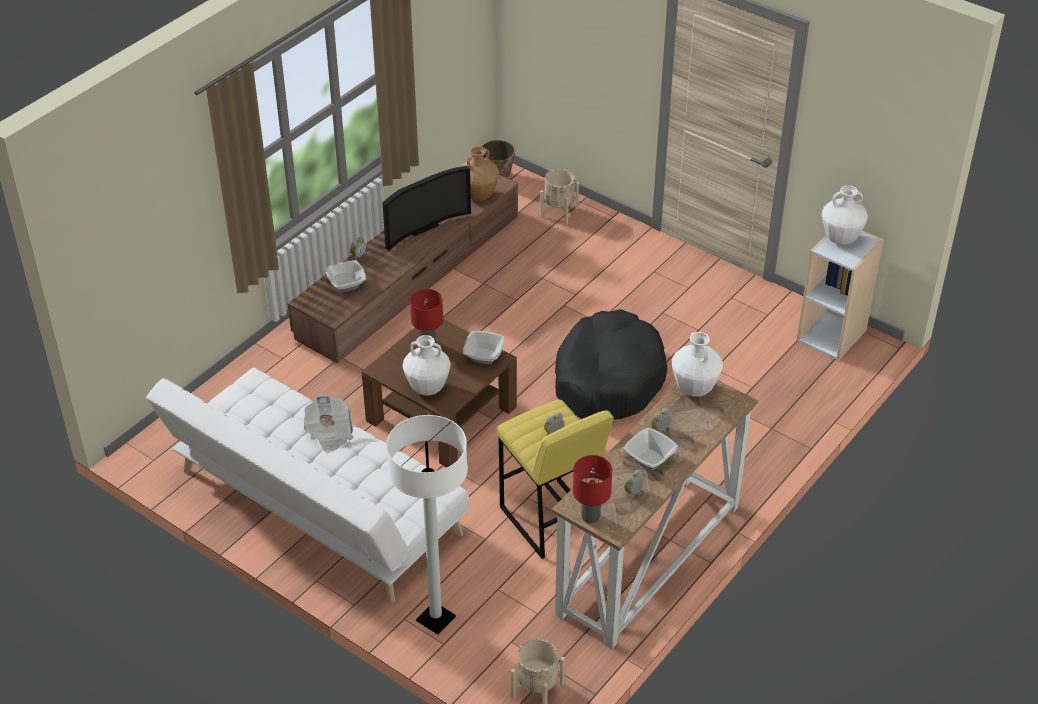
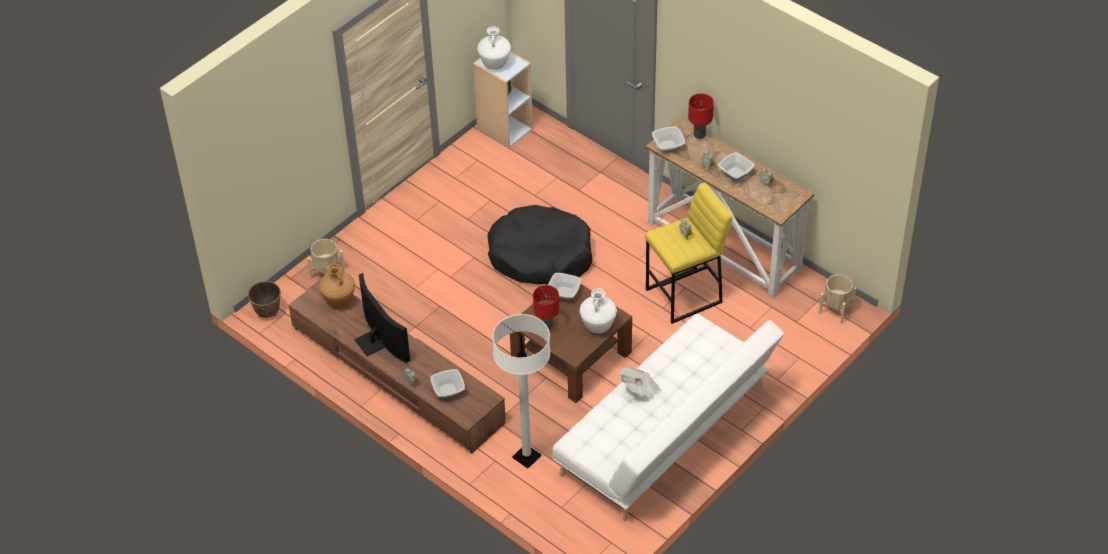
camera: 85 degrees left, 5 degrees up
(436, 619) = (777, 361): white floor lamp -> white floor lamp (526, 457)
(591, 517) = (788, 205): red table lamp -> red table lamp (699, 134)
(694, 388) = (667, 146): white vase -> bowl

